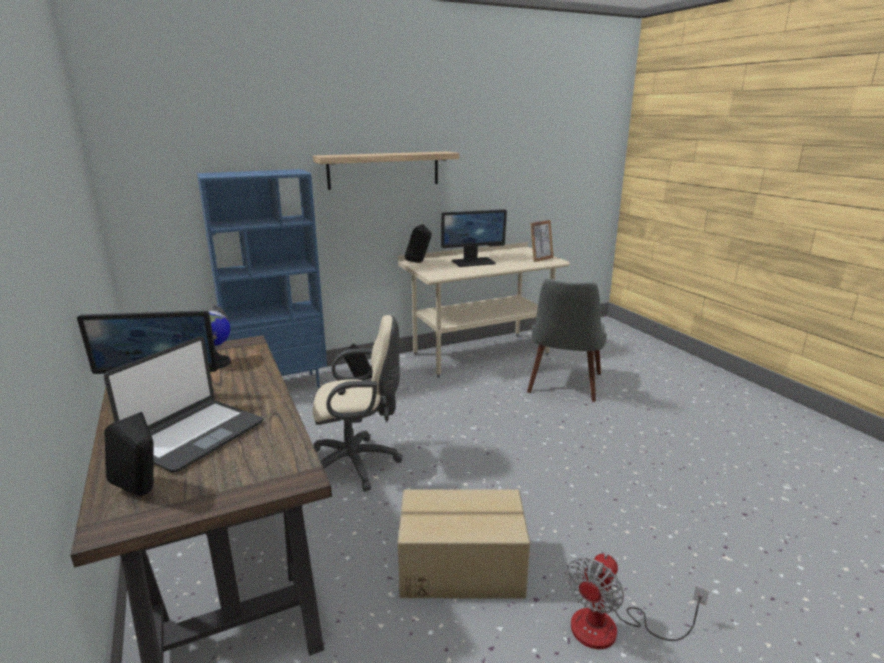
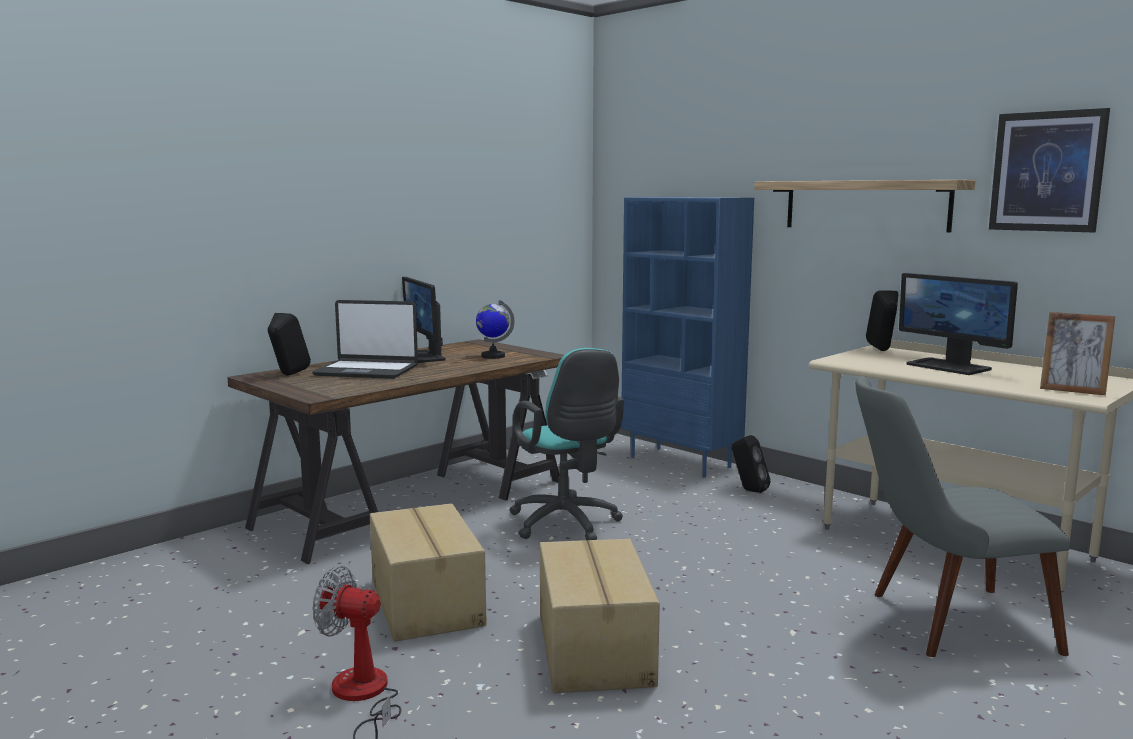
camera: 70 degrees right, 10 degrees down
(358, 464) = (567, 525): beige office chair -> turquoise office chair
(481, 146) = (1047, 171): none -> picture
(562, 497) = (596, 648): none -> cardboard box

